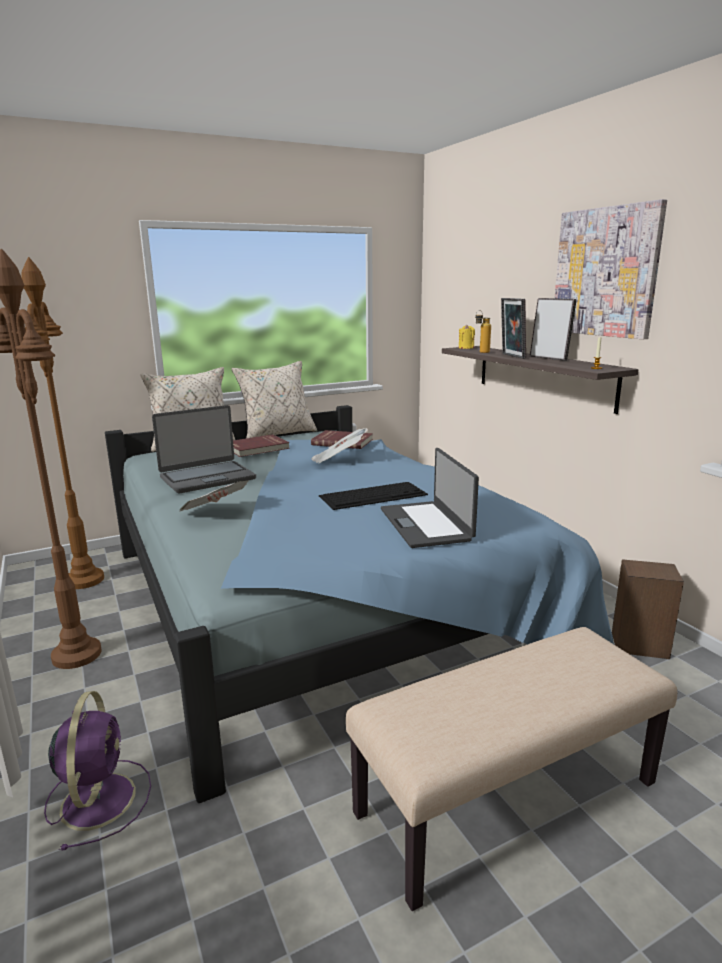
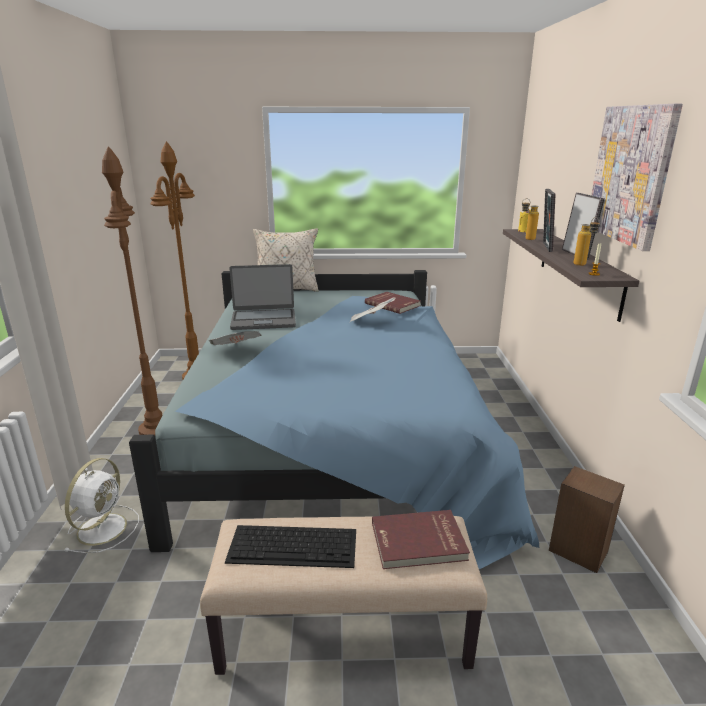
camera: 25 degrees right, 5 degrees up
(99, 798) = (103, 527): purple fan -> white fan
(257, 448) = (321, 300): red book -> red book (418, 542)
(277, 434) = (356, 288): beige pillow -> none
(374, 495) = (358, 359): keyboard -> keyboard (294, 545)
(426, 524) = (366, 394): laptop -> none
(573, 364) = (583, 265): none -> bottle

